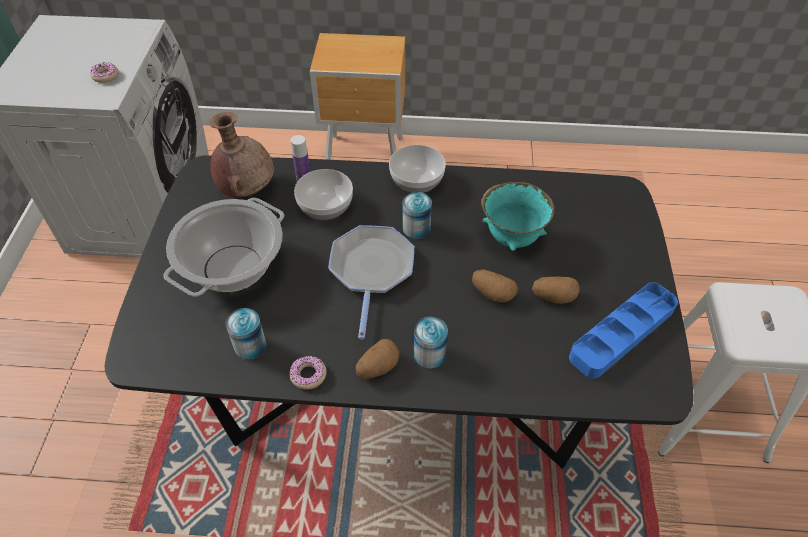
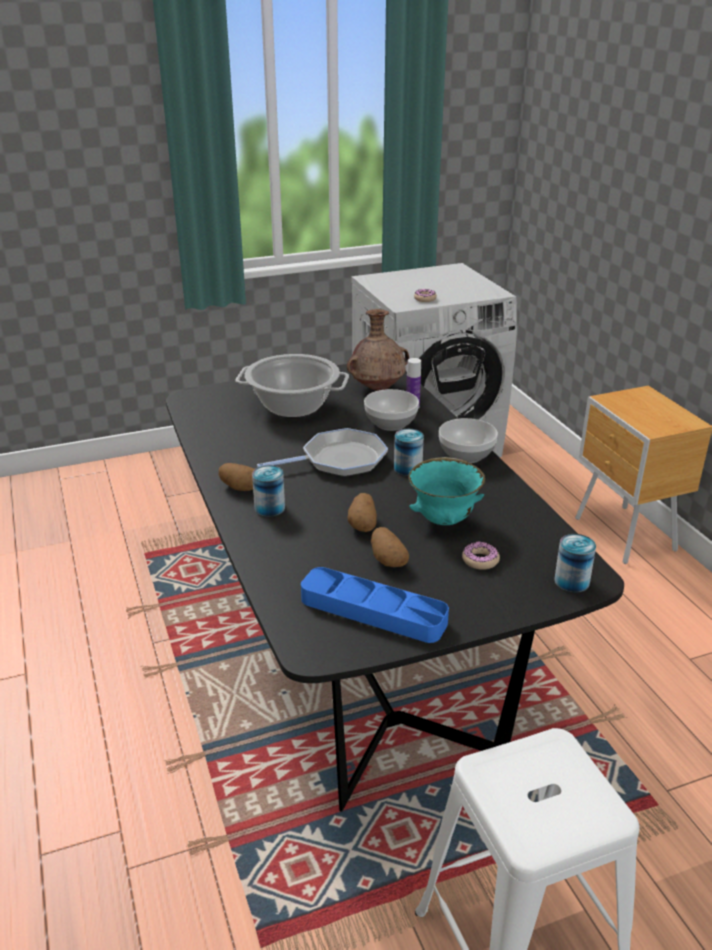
camera: 65 degrees right, 20 degrees down
(250, 345) = (226, 433): can -> can (571, 581)
(308, 375) = (214, 461): donut -> donut (480, 560)

